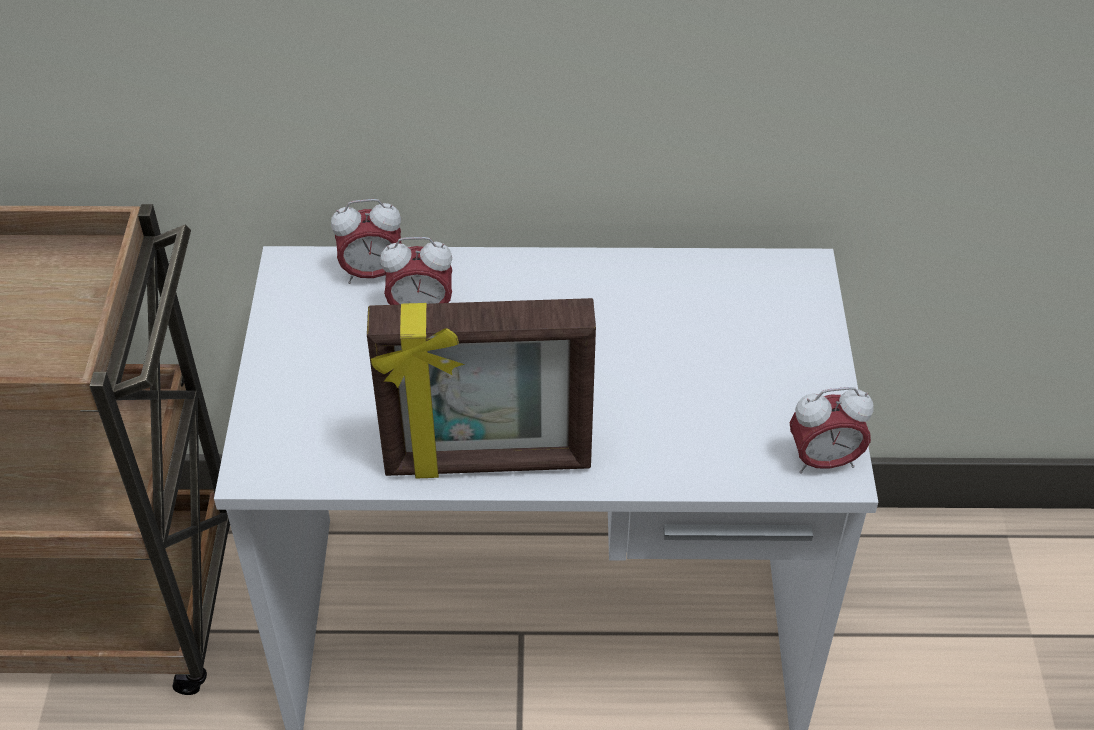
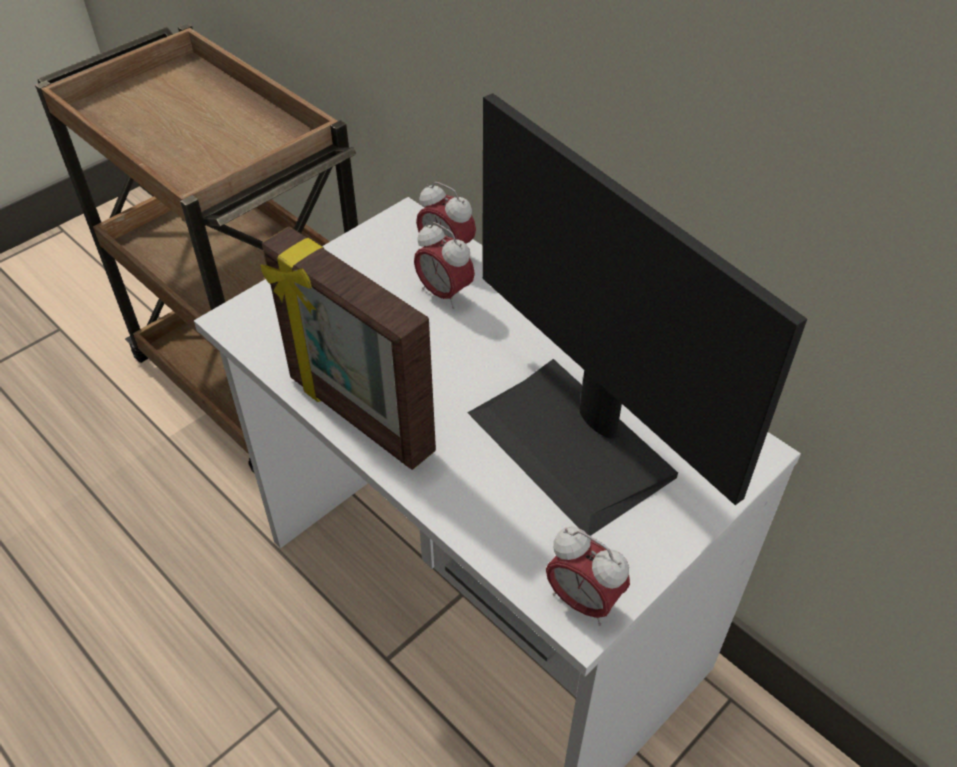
camera: 45 degrees right, 0 degrees up
(678, 355) = (574, 442): none -> monitor

